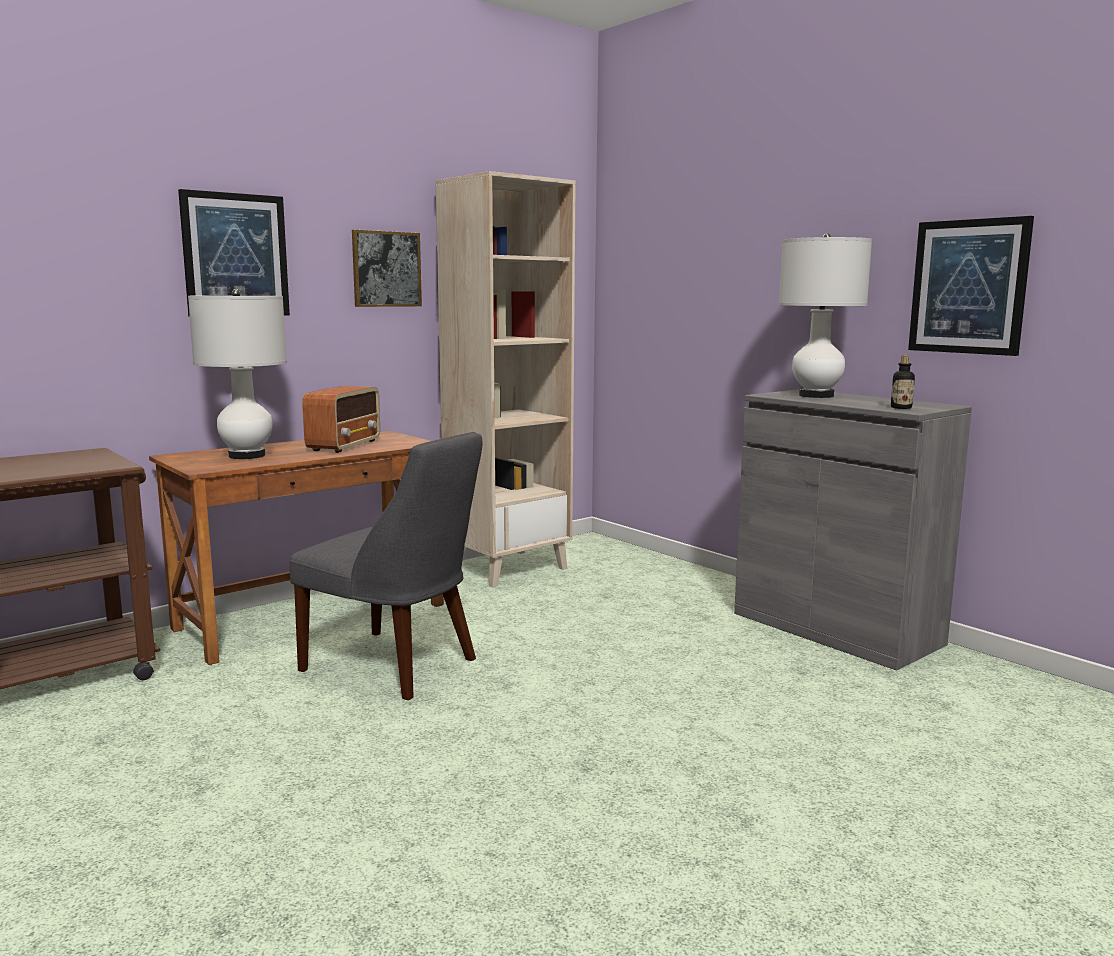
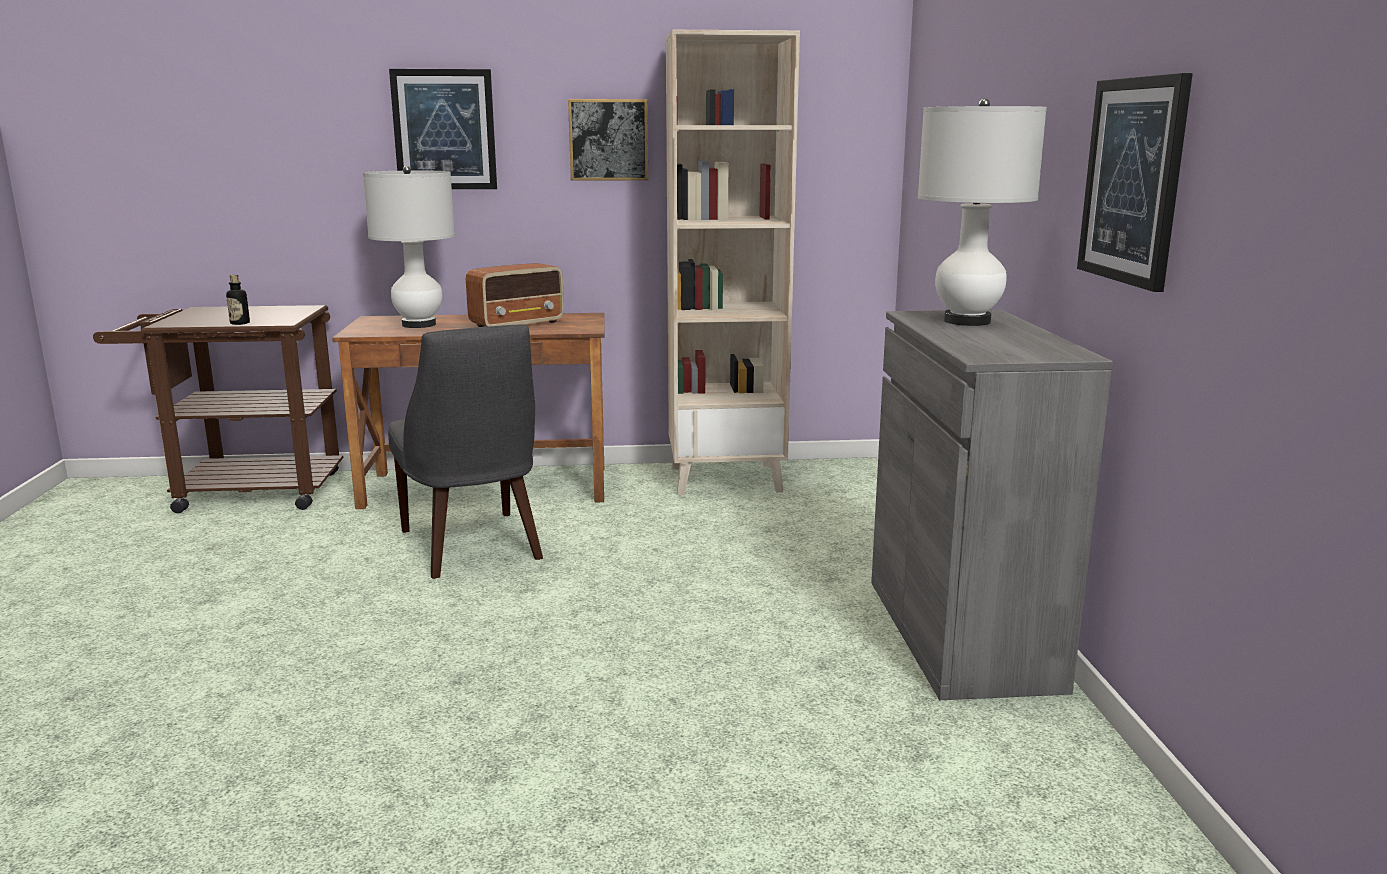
camera: 35 degrees right, 5 degrees up
(901, 408) = (989, 351): bottle -> bottle (240, 323)

